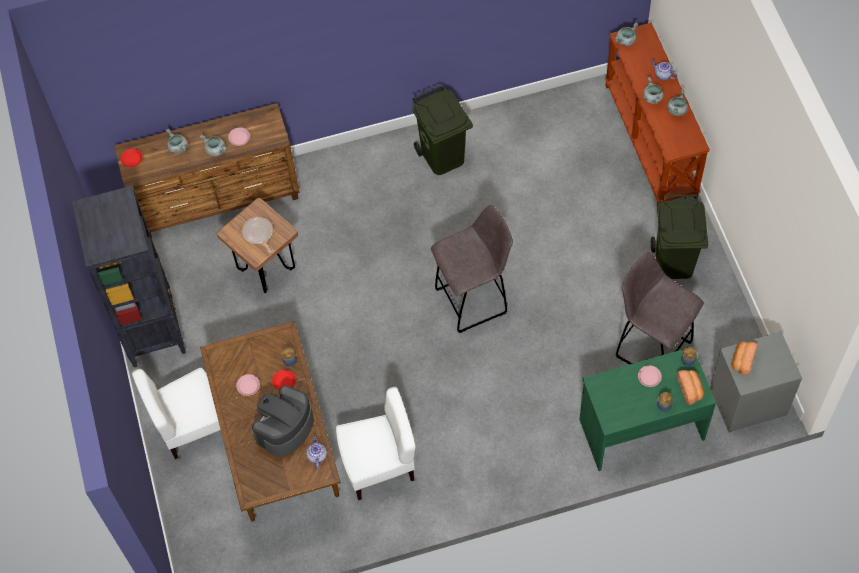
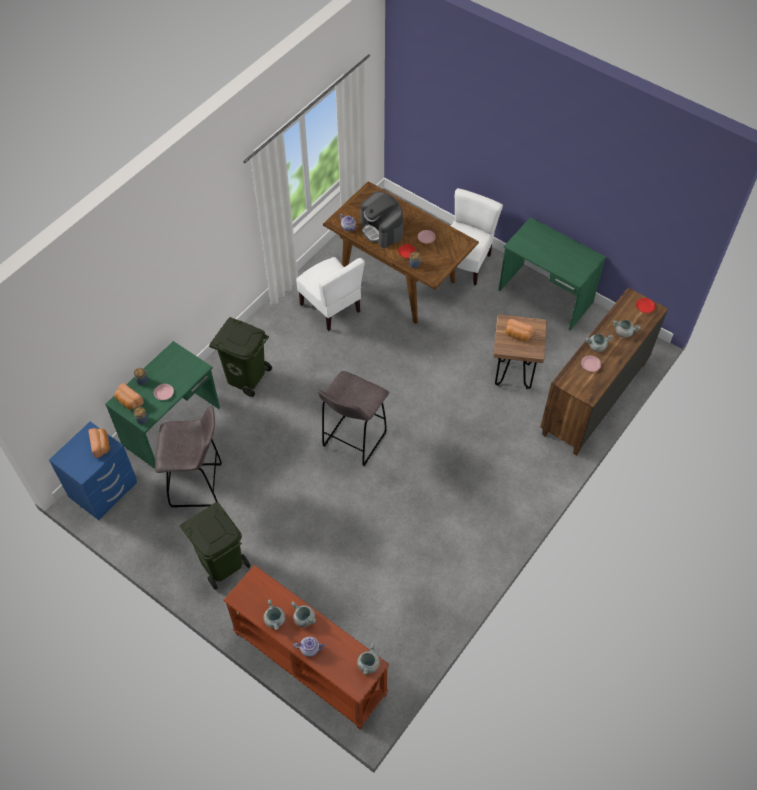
camera: 140 degrees right, 5 degrees down
(153, 330) = (545, 297): black bookcase -> green desk
(258, 234) = (518, 335): frying pan -> bread
(284, 428) = (382, 230): coffee machine -> coffee machine turned 150 degrees clockwise
(379, 465) = (331, 307): white chair -> white chair turned 75 degrees counterclockwise
(442, 157) = (468, 535): green trash can -> green trash can (246, 376)
(747, 400) = (104, 490): grey nightstand -> blue nightstand

